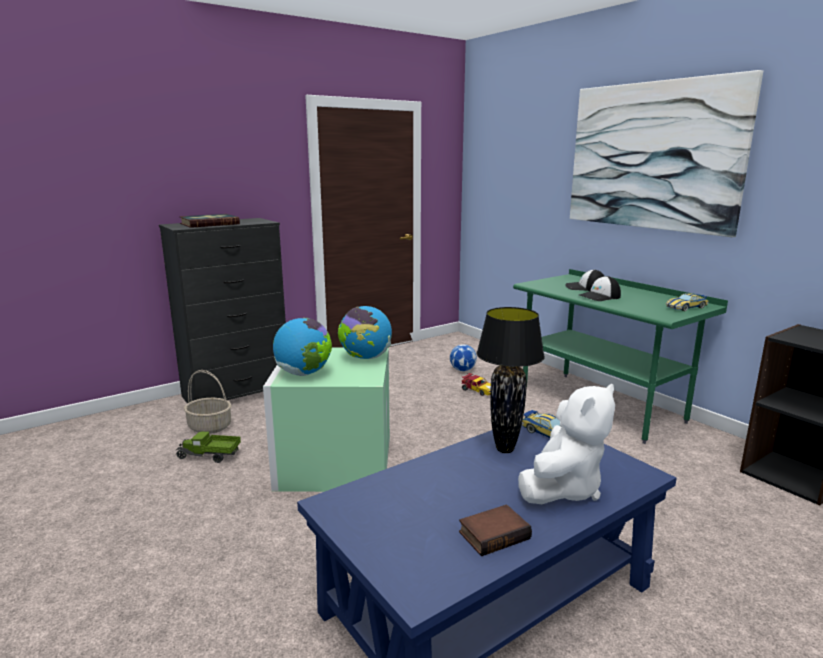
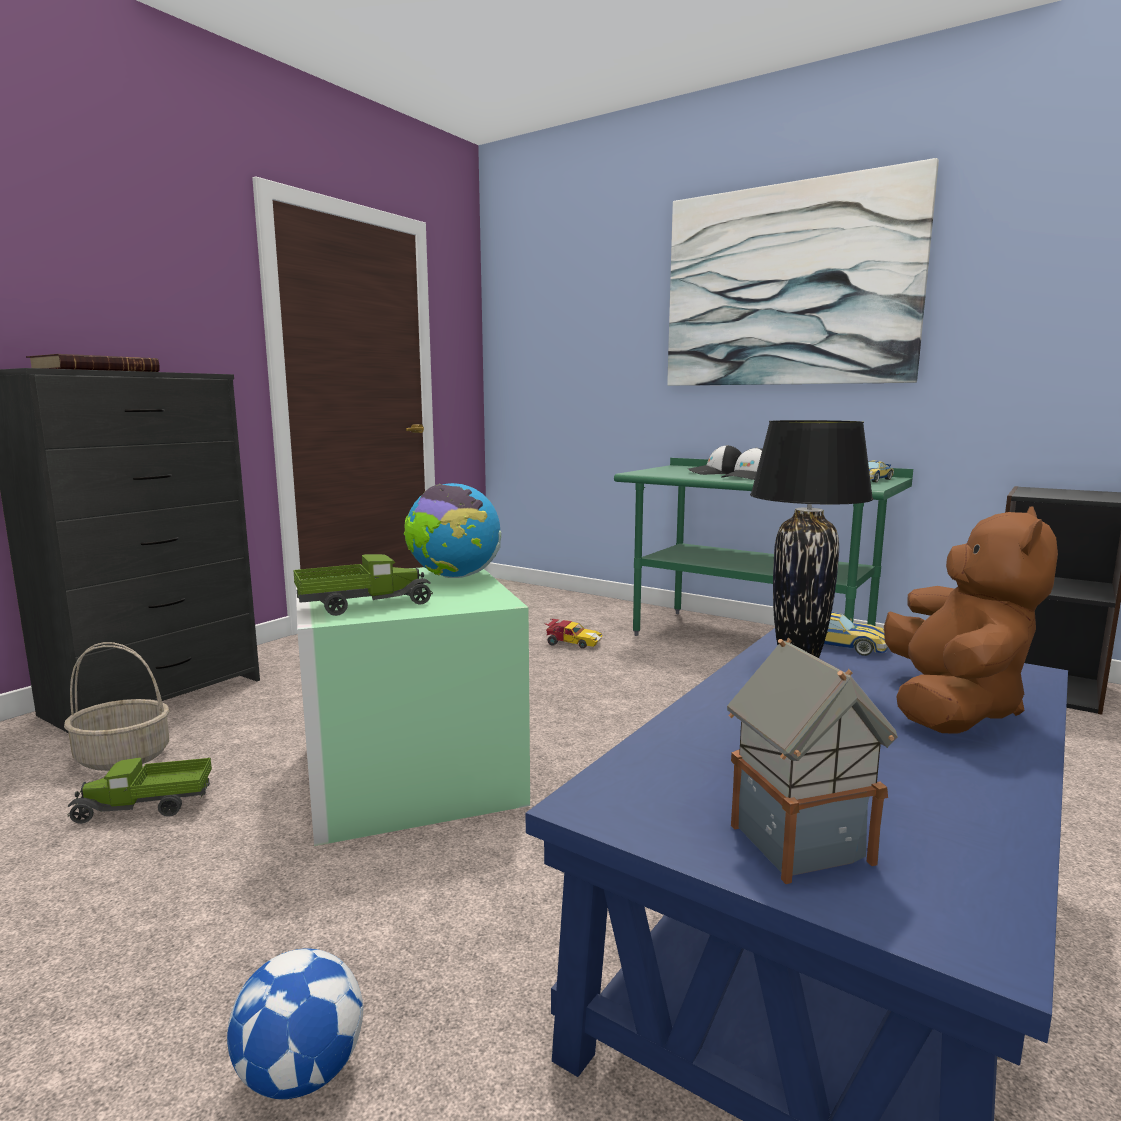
camera: 20 degrees left, 5 degrees down
(304, 374) = (363, 605): globe -> toy truck
(394, 540) = (797, 842): none -> toy house
(462, 370) = (530, 621): football -> football (301, 1073)
(494, 534) = (949, 792): book -> none
(563, 488) = (951, 707): white plush toy -> brown plush toy

